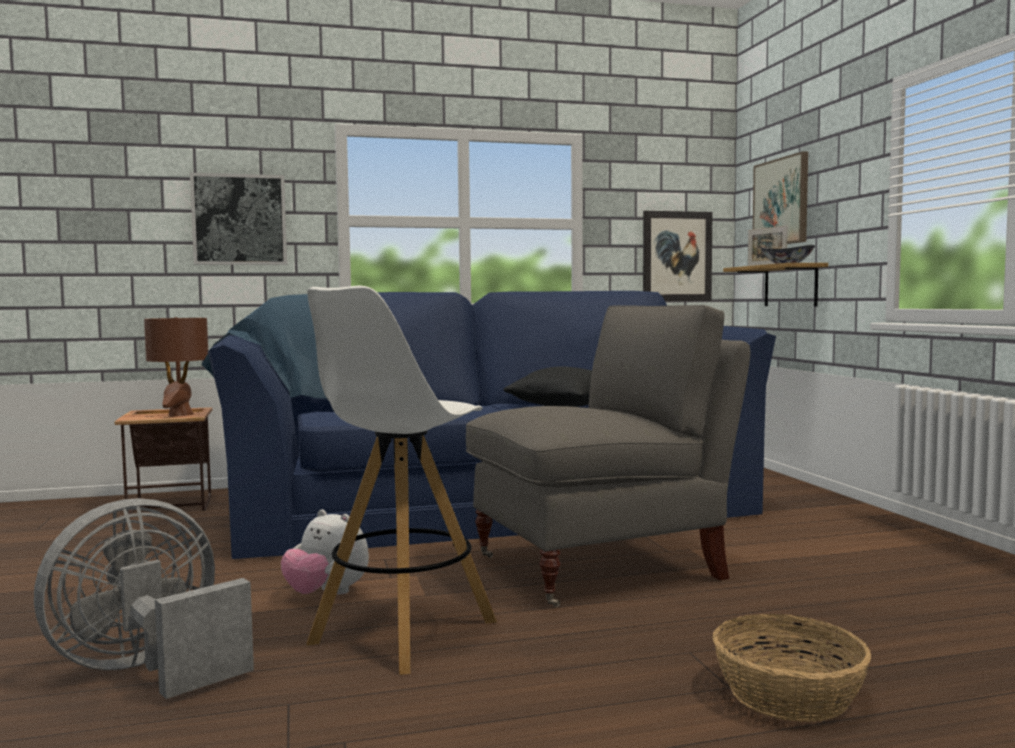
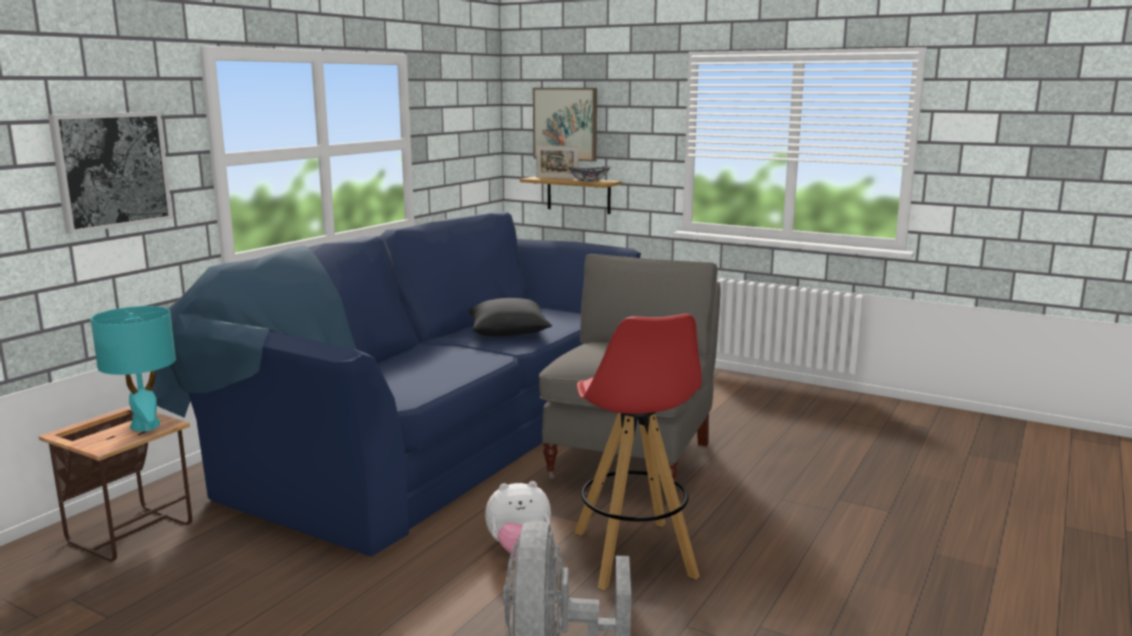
camera: 45 degrees left, 10 degrees up
(180, 415) = (145, 426): brown table lamp -> turquoise table lamp
(402, 633) = (634, 554): white stool -> red stool
(676, 256) = (470, 166): picture -> none
(789, 694) = (857, 503): basket -> none

